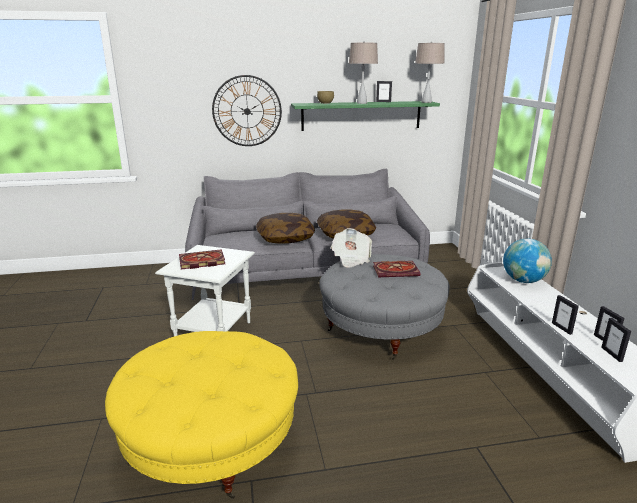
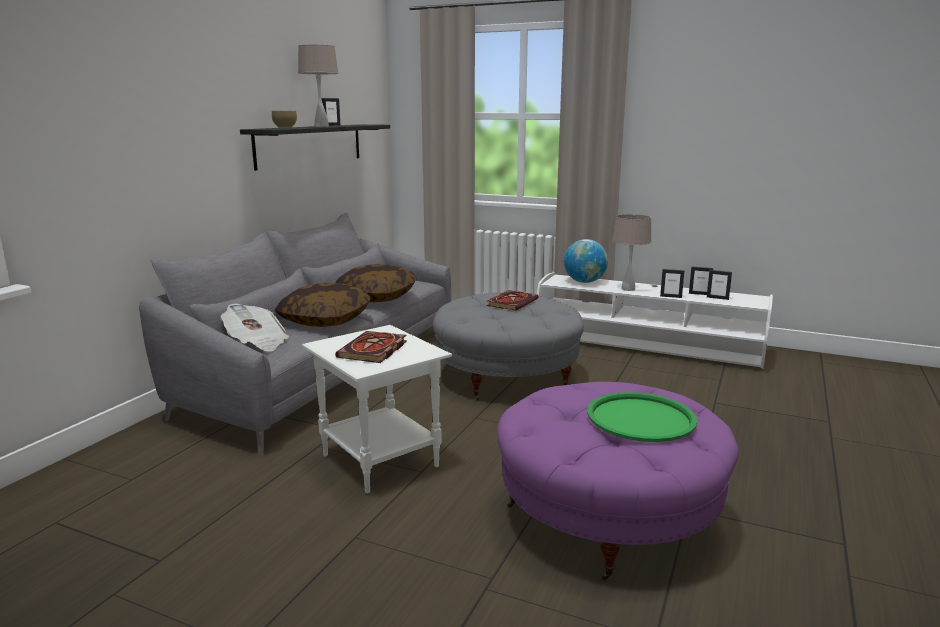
camera: 55 degrees left, 5 degrees down
(205, 381) = (641, 418): none -> green tray
(211, 441) = (607, 516): yellow ottoman -> purple ottoman
(247, 111) = (188, 143): wall clock -> none
(351, 259) = (452, 308): newspaper -> newspaper (257, 343)
(361, 115) = (310, 145): green shelf -> black shelf
(426, 102) = (373, 124): beige table lamp -> beige table lamp (627, 289)

